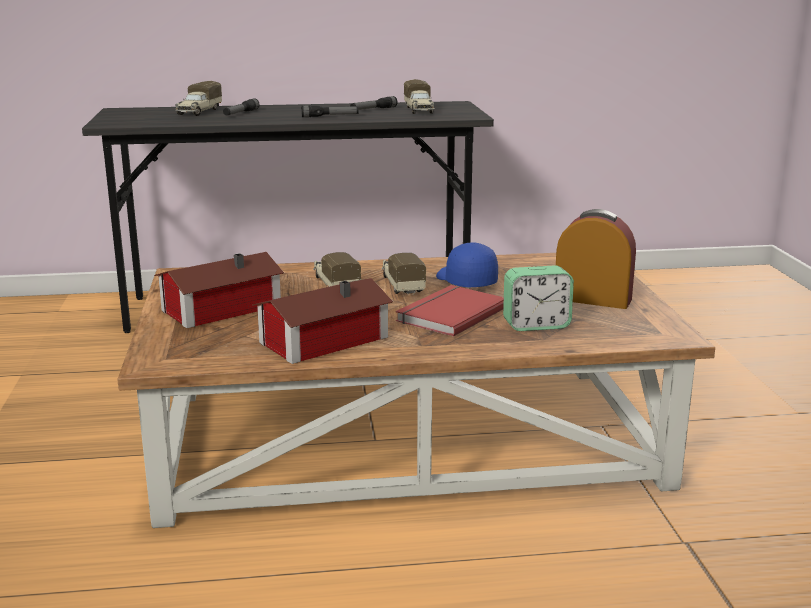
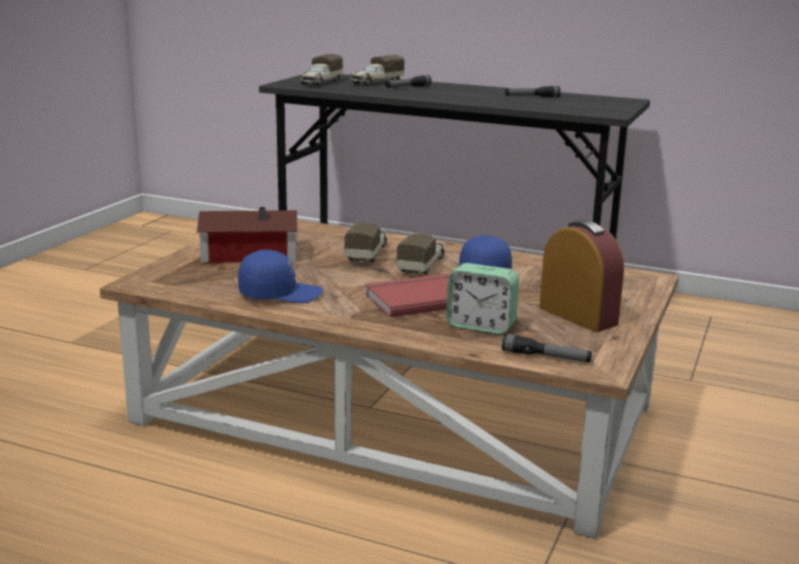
camera: 30 degrees right, 0 degrees up
(319, 340) = (280, 294): toy house -> blue cap
(330, 116) = (476, 99): flashlight -> flashlight (546, 357)
(419, 110) = (574, 103): toy truck -> toy truck (320, 82)

